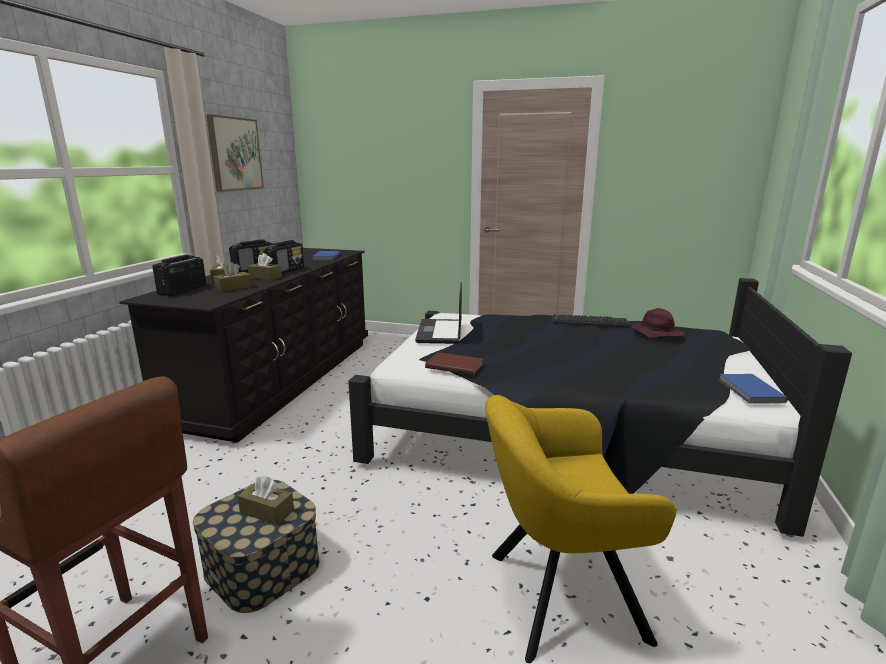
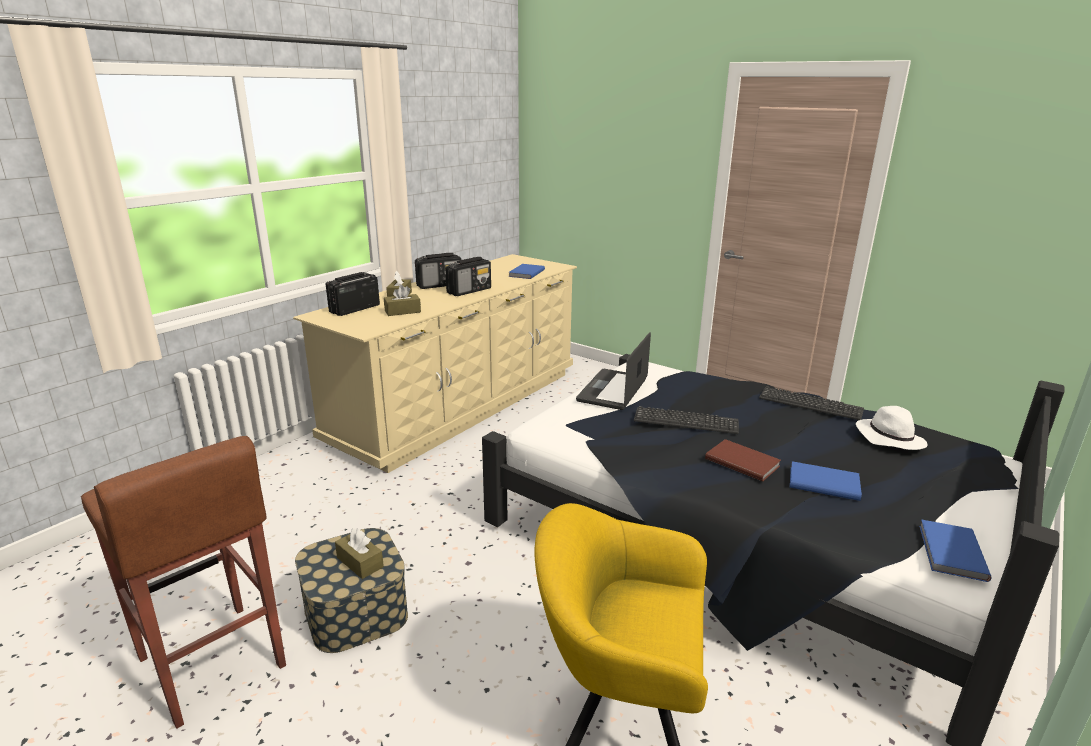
camera: 20 degrees right, 5 degrees up
(235, 154) = (439, 150): picture -> none
(265, 277) = (442, 299): brown tissue box -> none
(281, 379) = (459, 406): black dresser -> beige dresser
(454, 365) = (597, 441): brown book -> brown book (742, 461)
(513, 343) = (686, 421): none -> keyboard
(638, 365) = (822, 482): none -> blue book
(655, 333) = (888, 438): purple hat -> white hat

